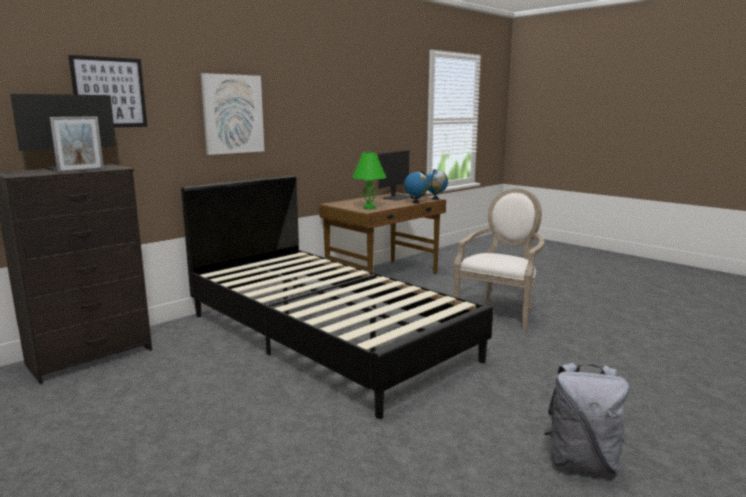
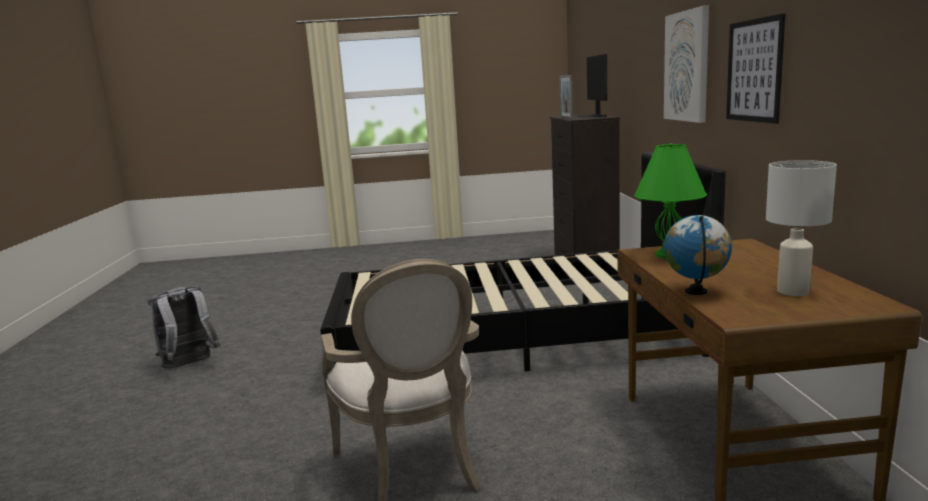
camera: 130 degrees right, 0 degrees up
(109, 92) = (632, 49): picture -> picture (754, 71)
(397, 197) = (794, 291): monitor -> white table lamp
(435, 199) = (736, 319): globe -> none

